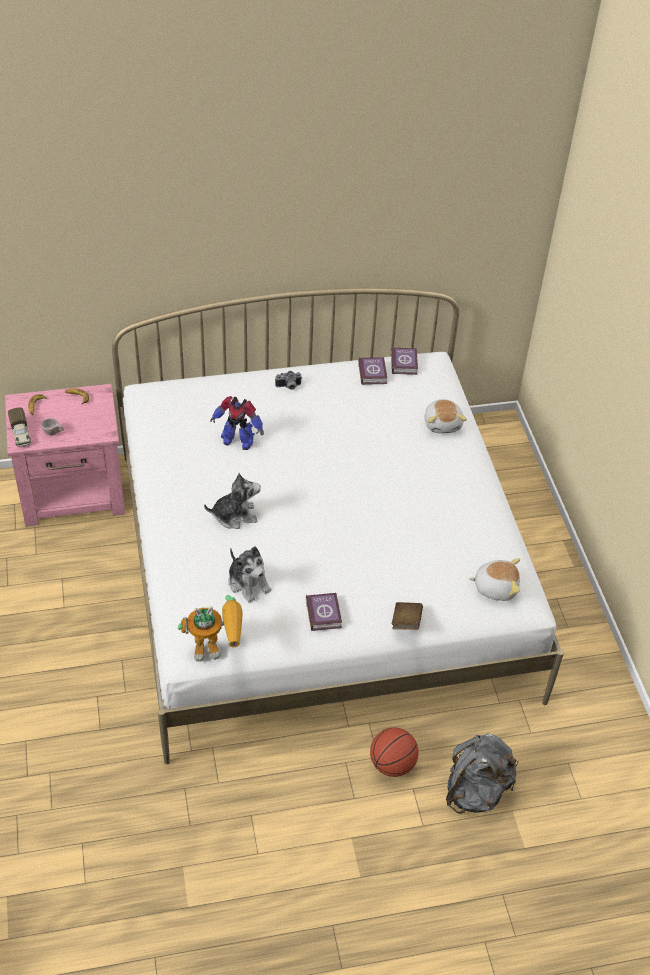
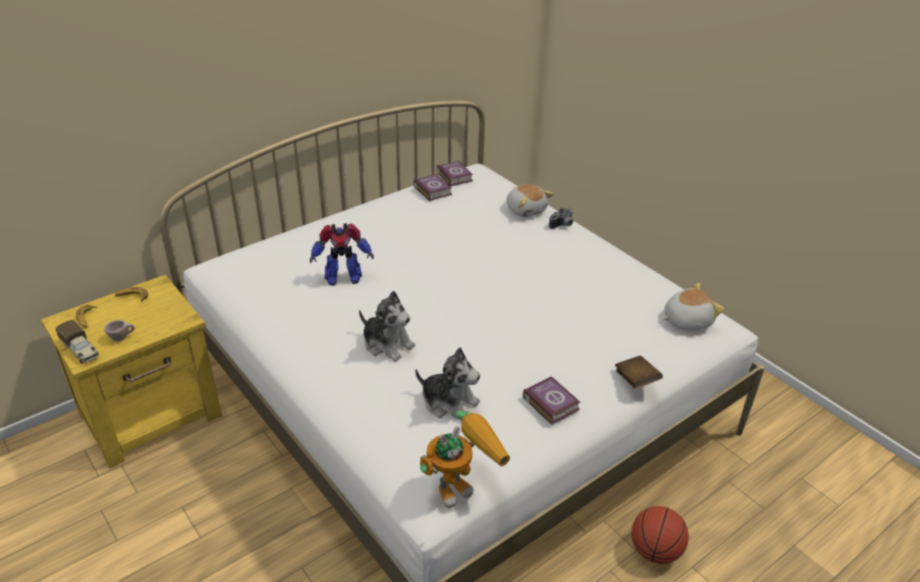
camera: 25 degrees left, 10 degrees down
(75, 492) = (152, 414): pink nightstand -> yellow nightstand
(234, 515) = (387, 344): plush toy -> plush toy turned 75 degrees clockwise
(288, 387) = (361, 221): camera -> camera (562, 225)
(476, 791) = (749, 541): grey backpack -> none

